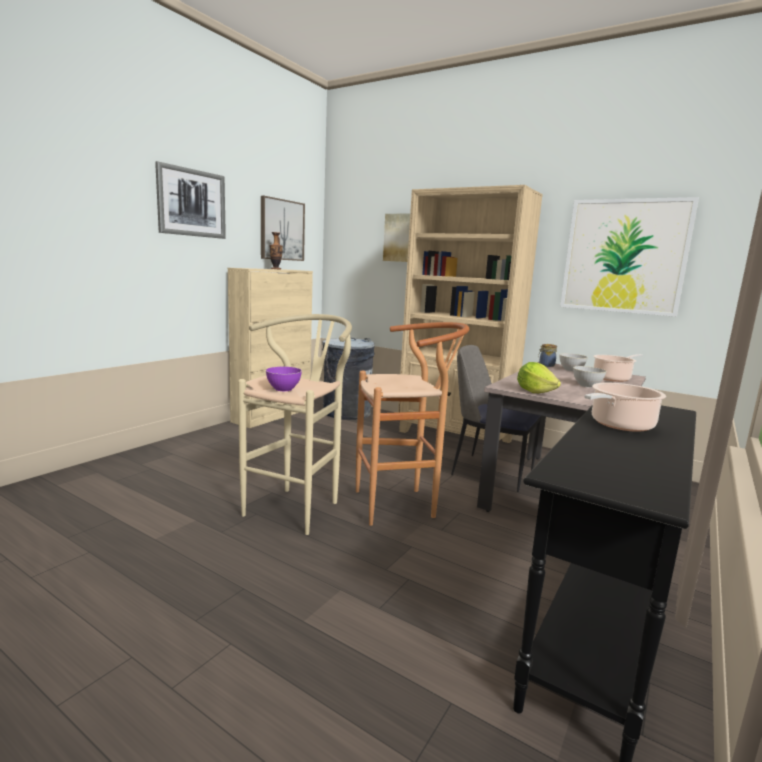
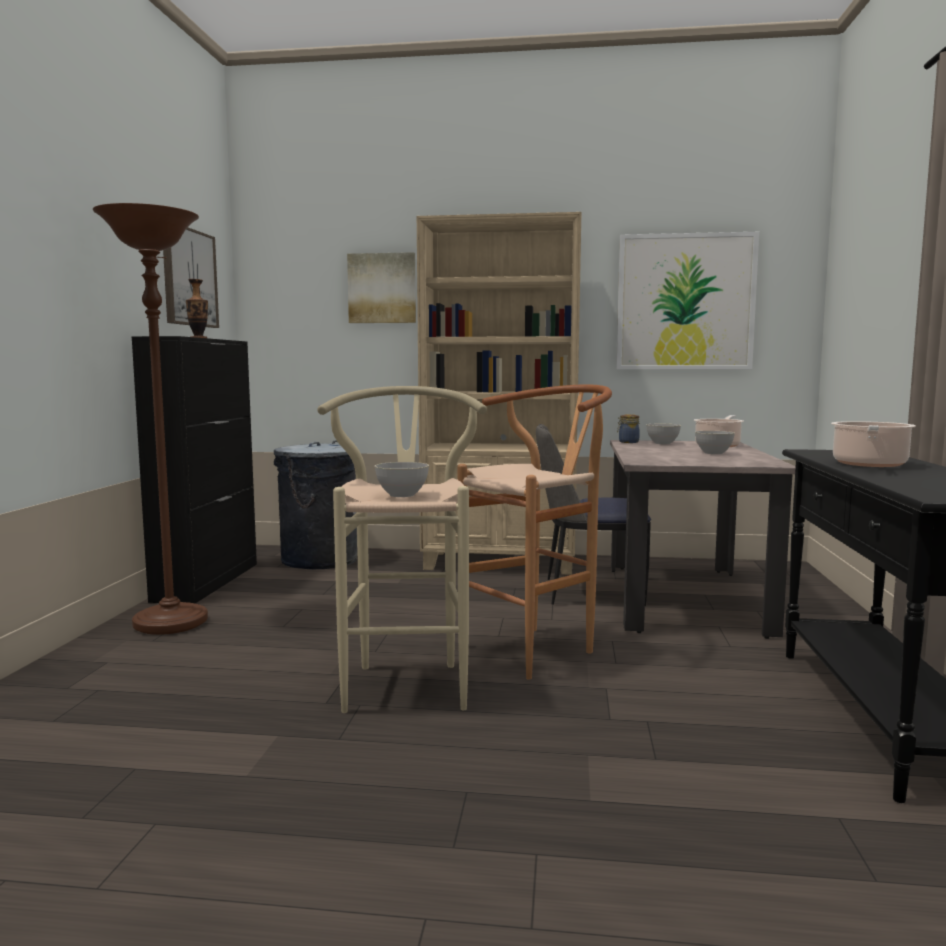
camera: 25 degrees left, 5 degrees down
(192, 203) = (78, 225): picture -> none
(226, 437) = (171, 623): none -> brown floor lamp
(272, 415) = (207, 581): beige cabinet -> black cabinet
(283, 389) = (402, 495): purple bowl -> grey bowl
(535, 392) = (684, 462): lettuce -> none

